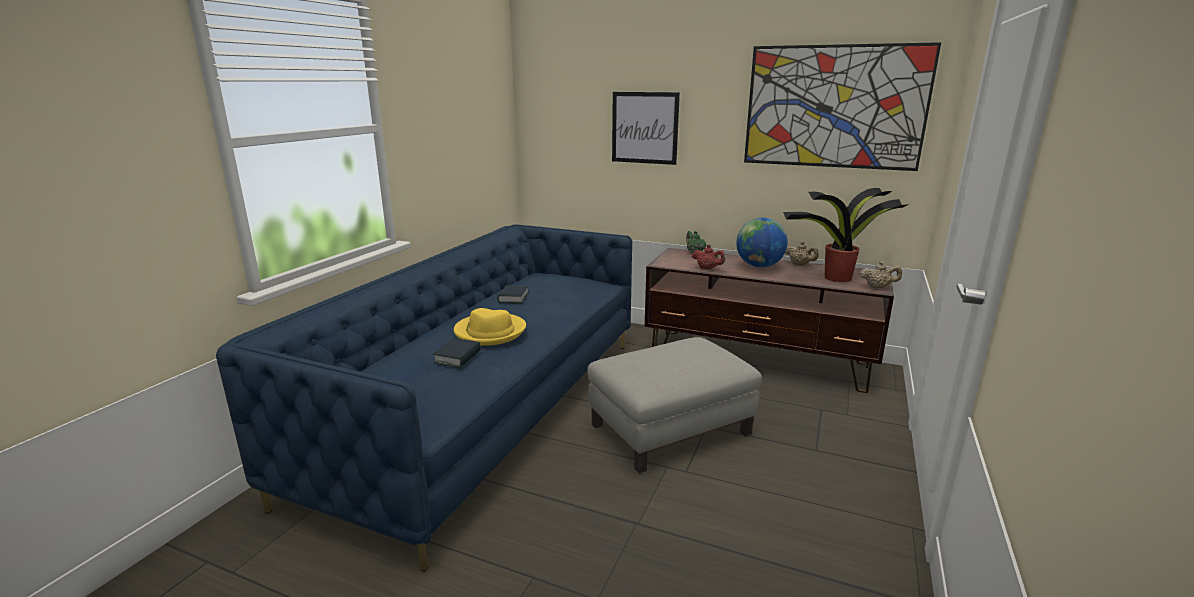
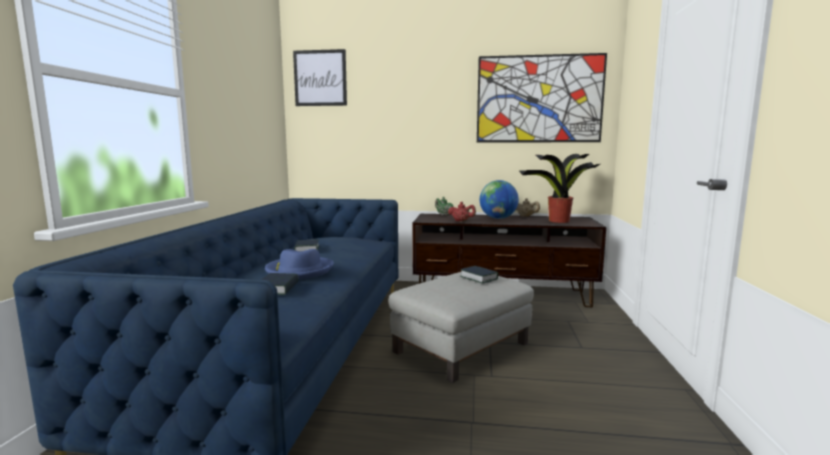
camera: 15 degrees left, 10 degrees down
(490, 332) = (299, 270): yellow hat -> blue hat
(644, 128) = (397, 119): picture -> picture (320, 78)
(695, 355) = (478, 278): none -> book
(878, 287) = (591, 223): beige teapot -> none

